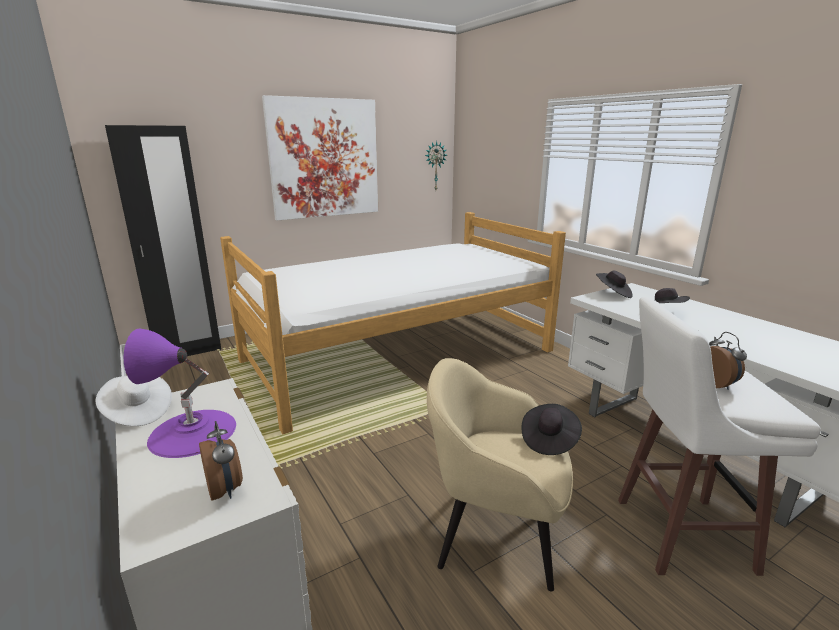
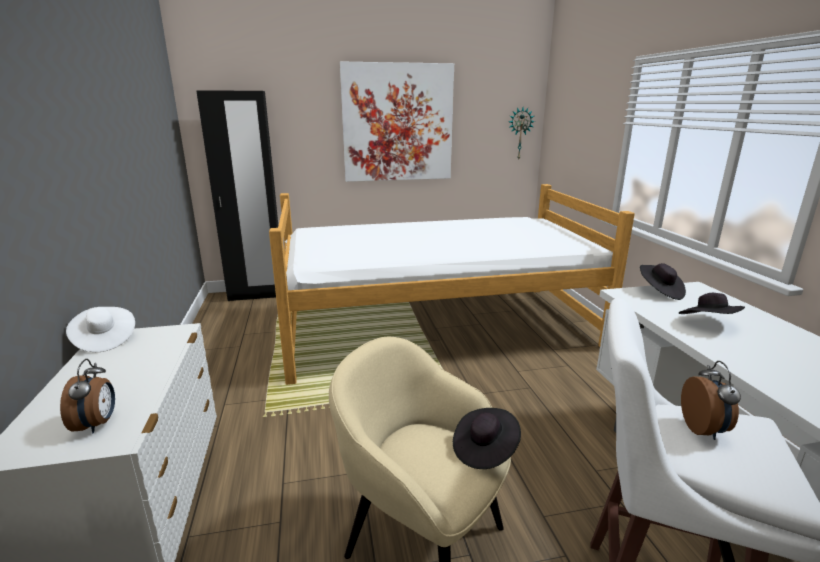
camera: 20 degrees right, 0 degrees up
(192, 432) = (124, 366): purple table lamp -> none

